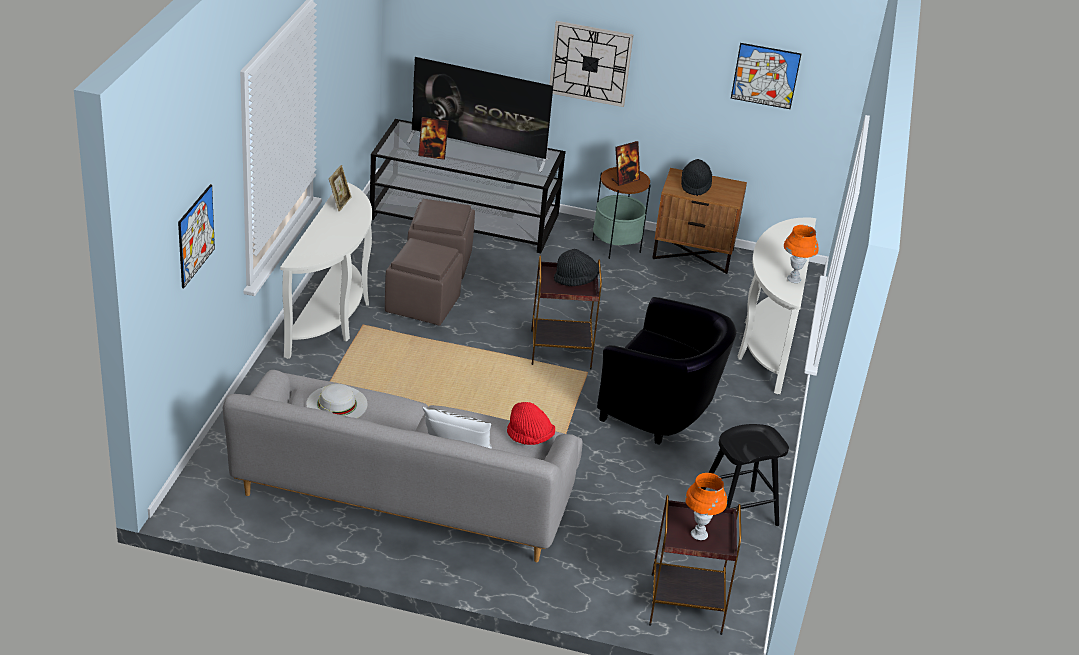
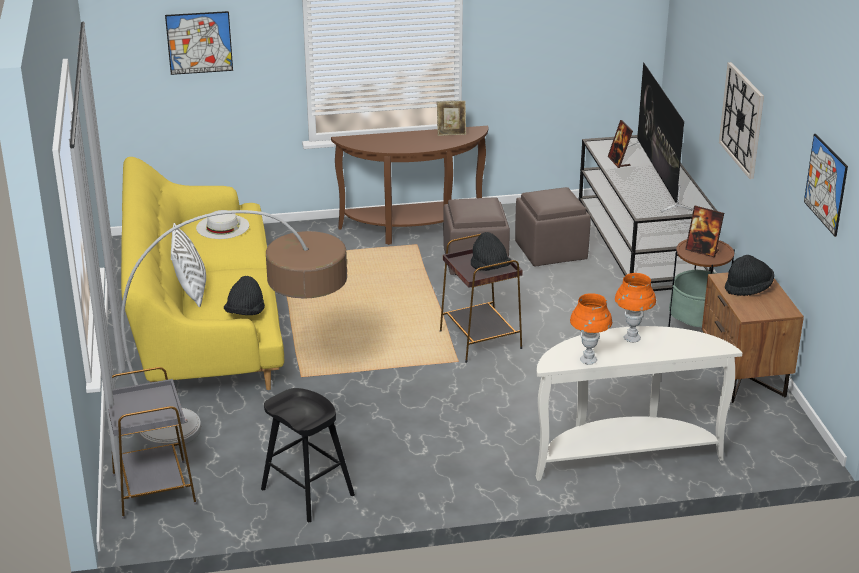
camera: 70 degrees right, 5 degrees down
(333, 317) = (414, 231): white console table -> brown console table
(404, 495) = (205, 320): grey sofa -> yellow sofa
(530, 438) = (245, 313): red hat -> black hat
(610, 513) = (255, 421): none -> floor lamp
(661, 412) = (433, 415): black armchair -> none
(685, 603) = (154, 489): brown side table -> grey side table
(699, 534) = (138, 408): orange table lamp -> orange table lamp (632, 338)

